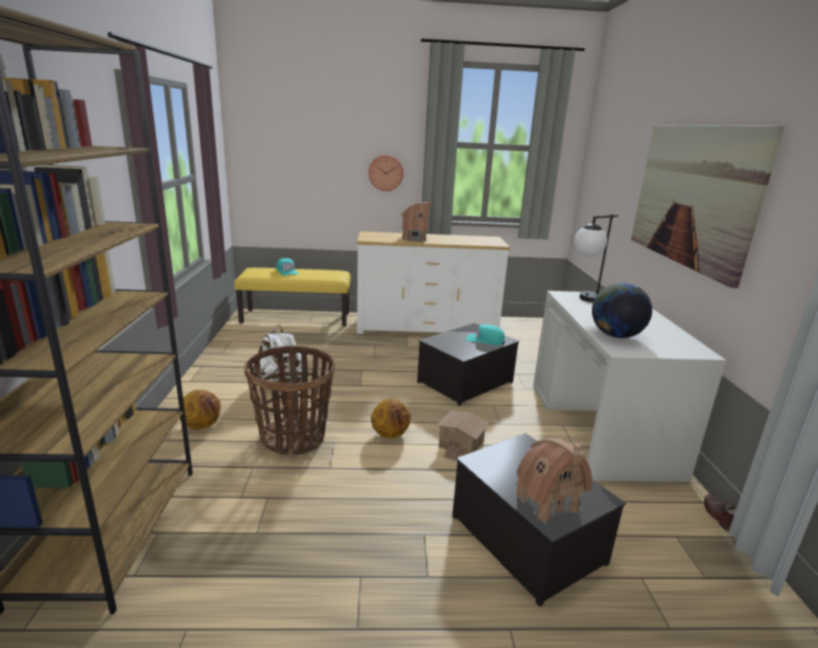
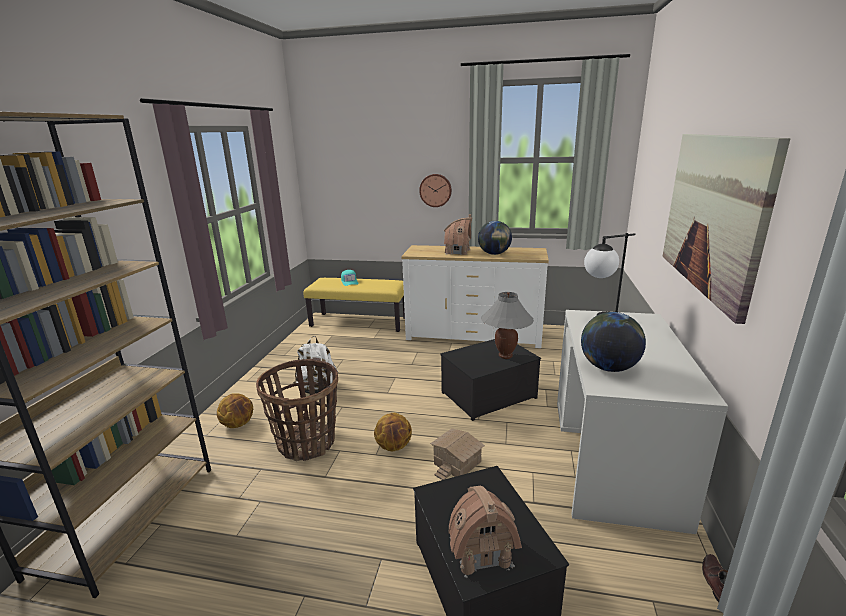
camera: 15 degrees right, 0 degrees up
(453, 241) = (494, 254): none -> globe
(485, 340) = (505, 356): turquoise cap -> grey table lamp

